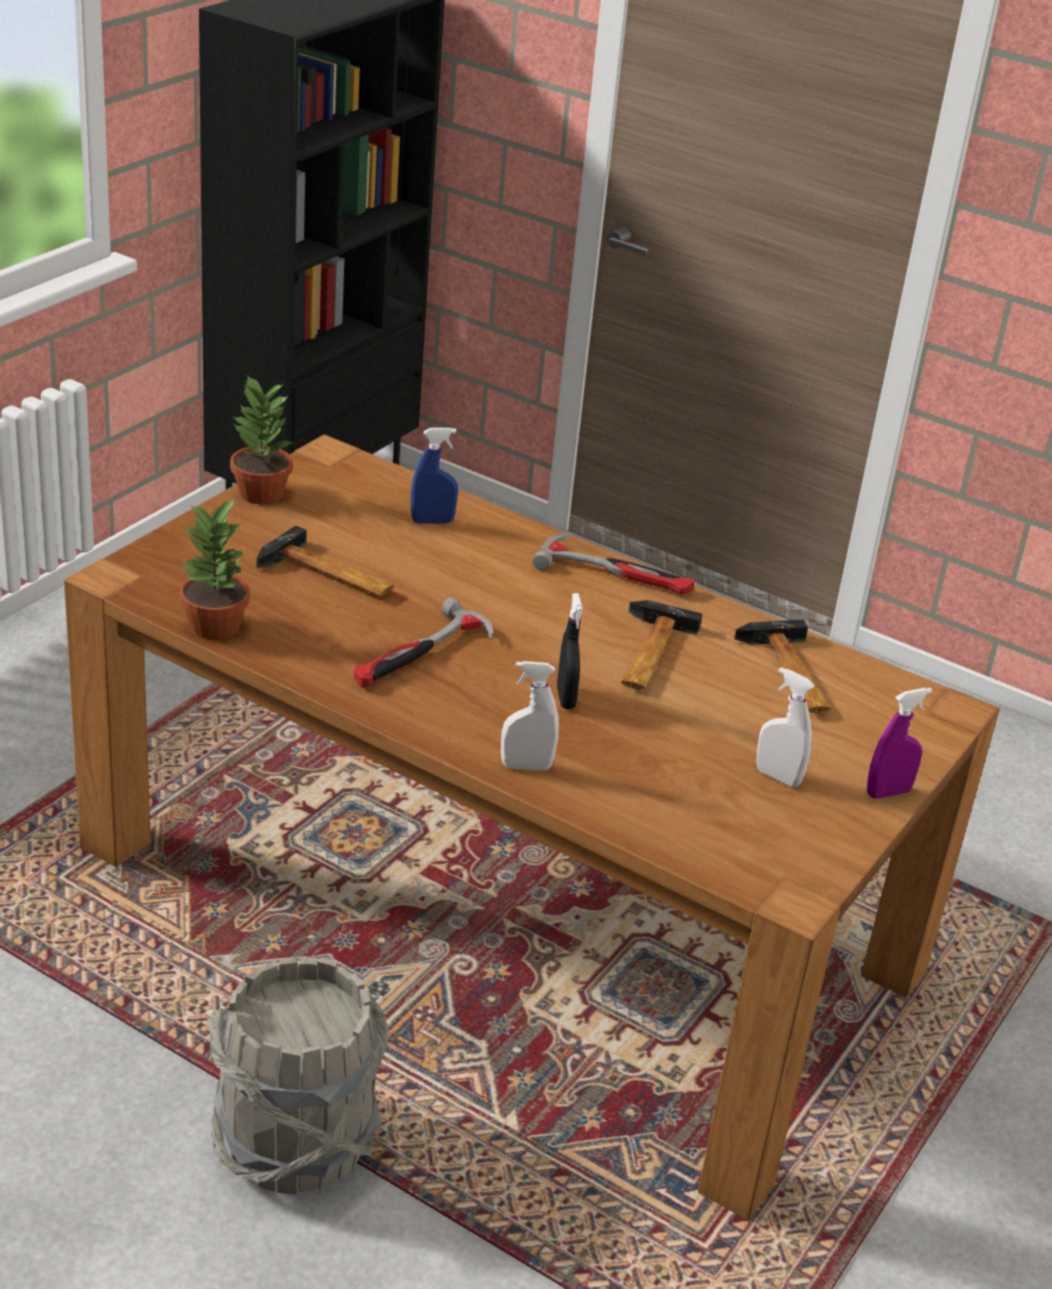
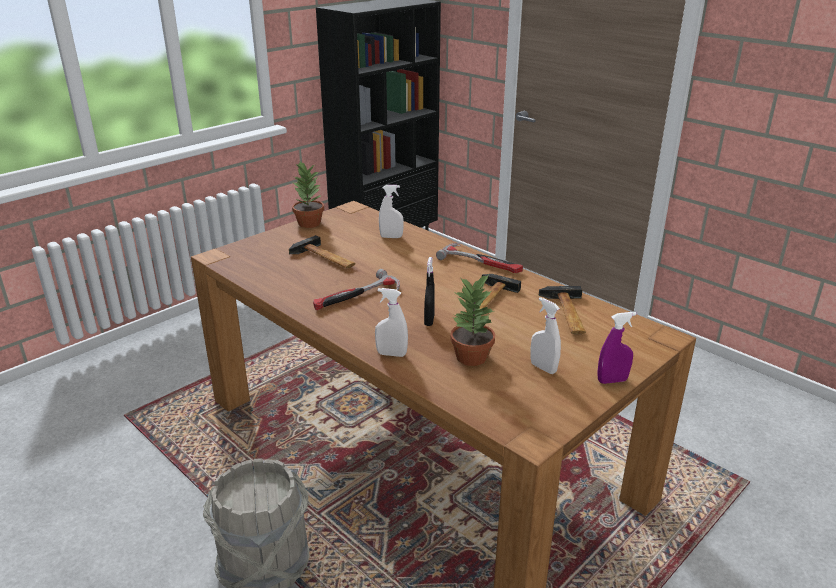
camera: 15 degrees right, 5 degrees down
(216, 626) = (254, 279): potted plant -> potted plant (472, 357)
(432, 521) = (391, 237): blue spray bottle -> white spray bottle

